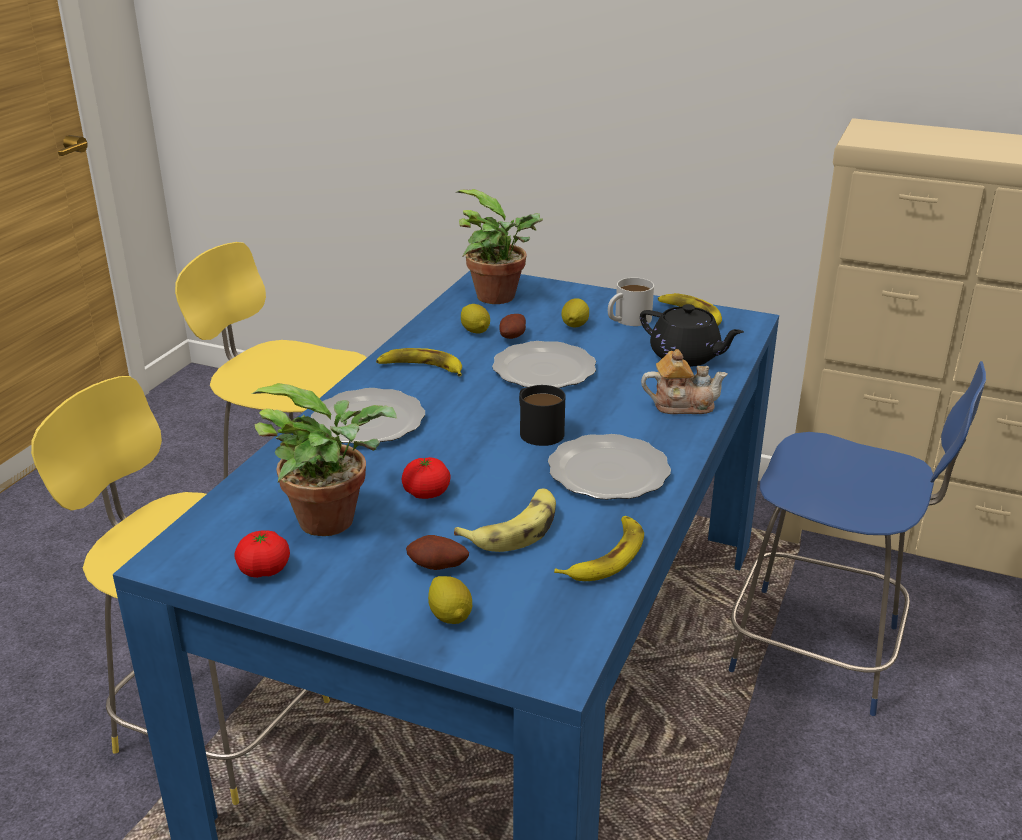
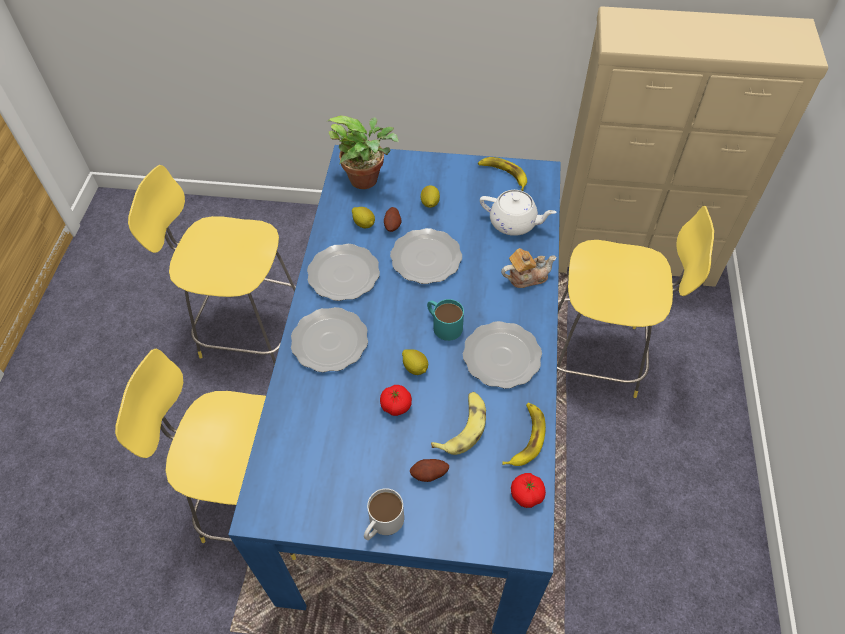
camera: 15 degrees left, 25 degrees up
(264, 570) = (323, 505): tomato -> tomato (526, 495)
(335, 520) = (348, 447): potted plant -> none
(421, 368) = (343, 275): banana -> plate
(450, 616) = (453, 515): lemon -> lemon (415, 367)
(537, 430) = (443, 324): black mug -> turquoise mug
(627, 320) = (463, 189): white mug -> white mug (382, 524)
(686, 357) = (514, 223): black teapot -> white teapot
(822, 652) = (598, 356): blue stool -> yellow stool

